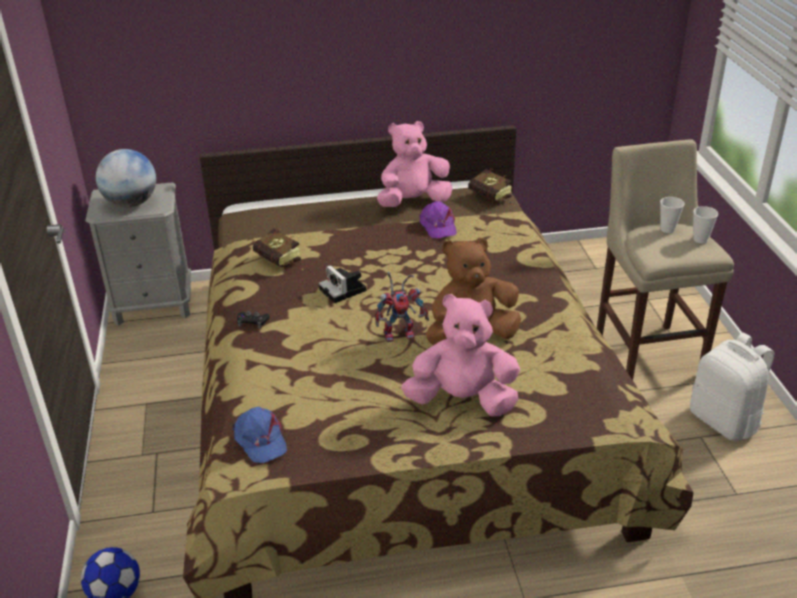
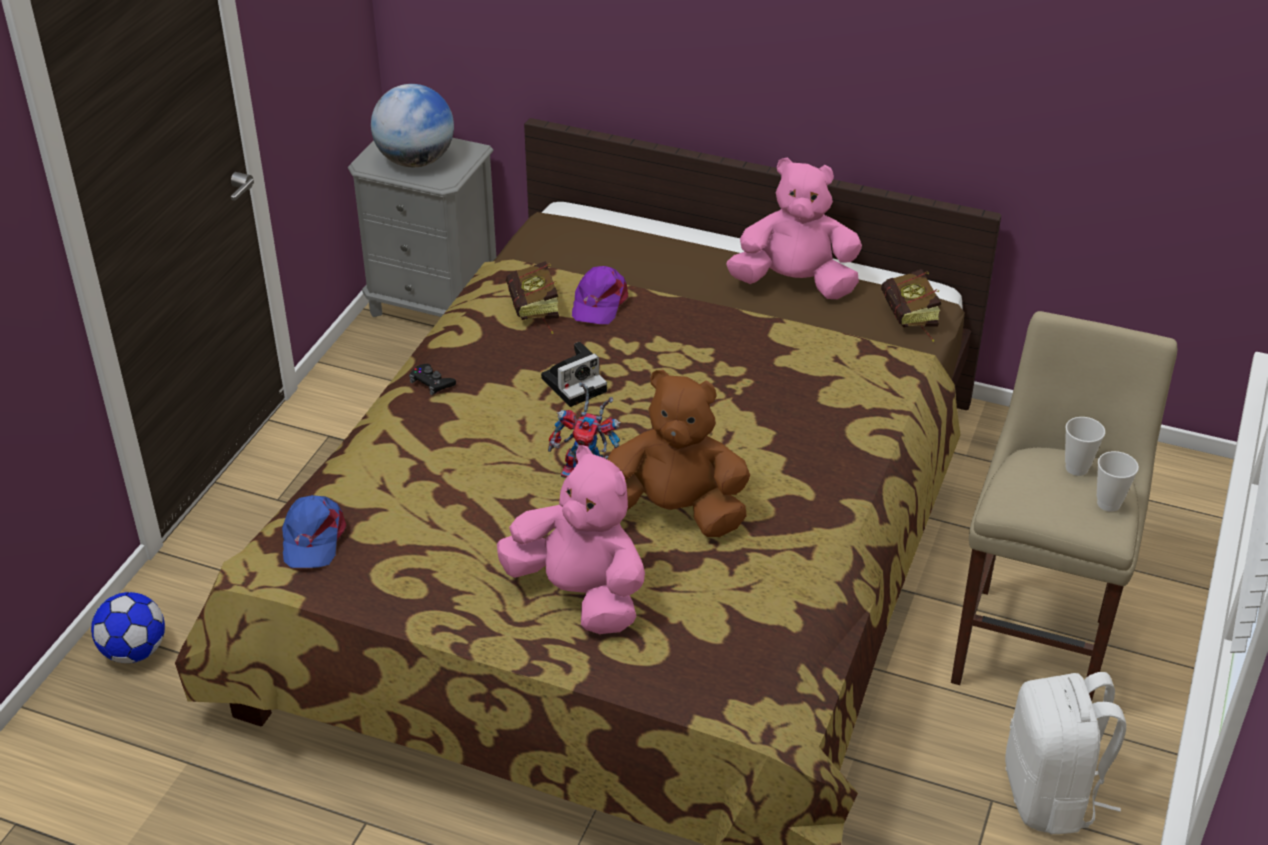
camera: 30 degrees right, 5 degrees up
(344, 290) = (575, 383): camera -> camera turned 120 degrees counterclockwise
(438, 226) = (785, 334): purple cap -> purple cap (599, 303)

